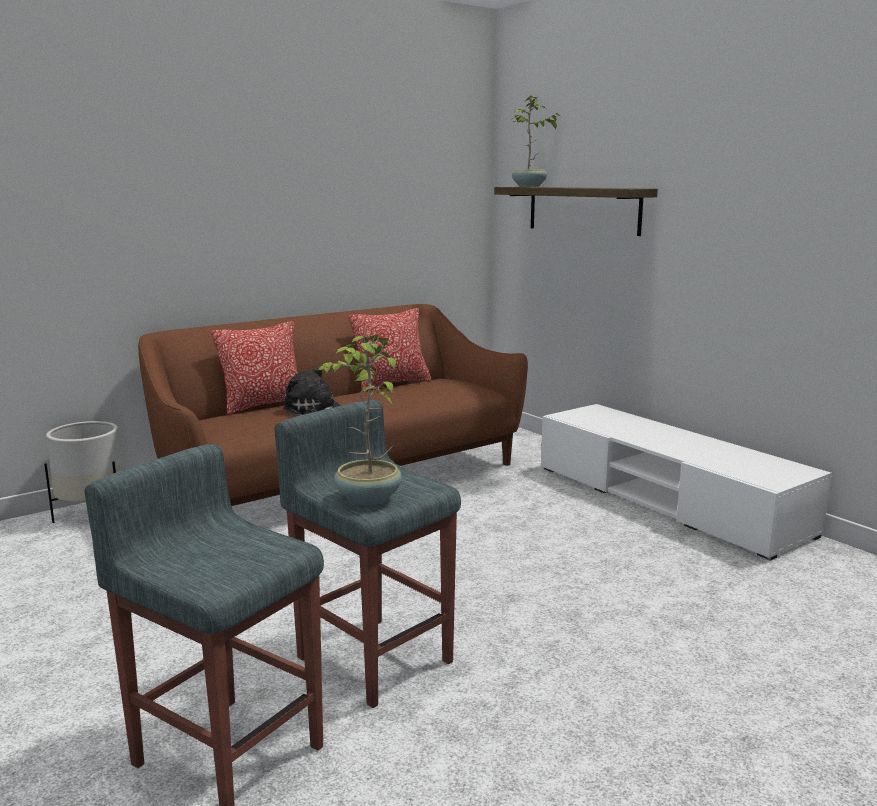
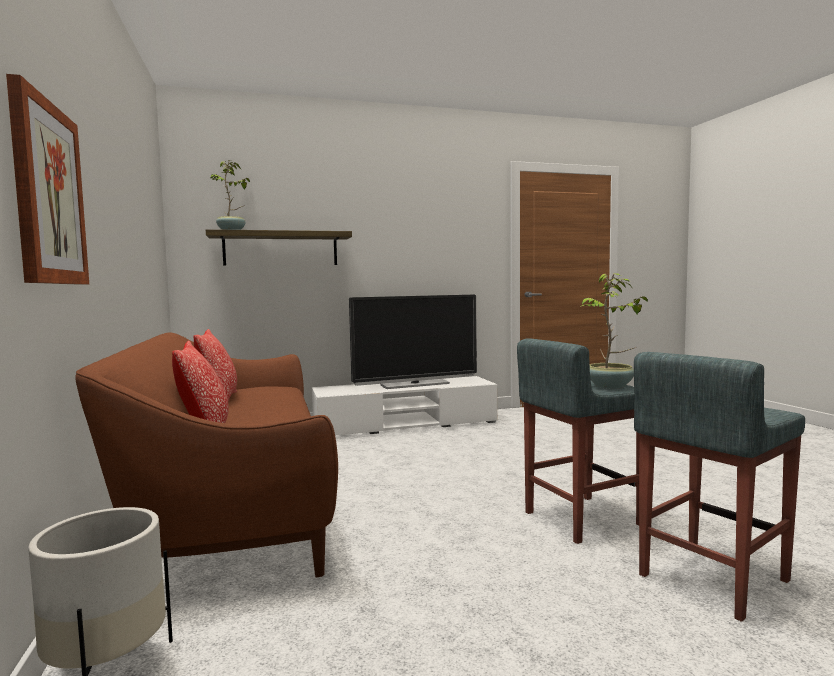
camera: 70 degrees left, 10 degrees down
(133, 213) = (48, 194): none -> picture
(314, 410) = (266, 419): plush toy -> none
(686, 445) = (415, 384): none -> television

